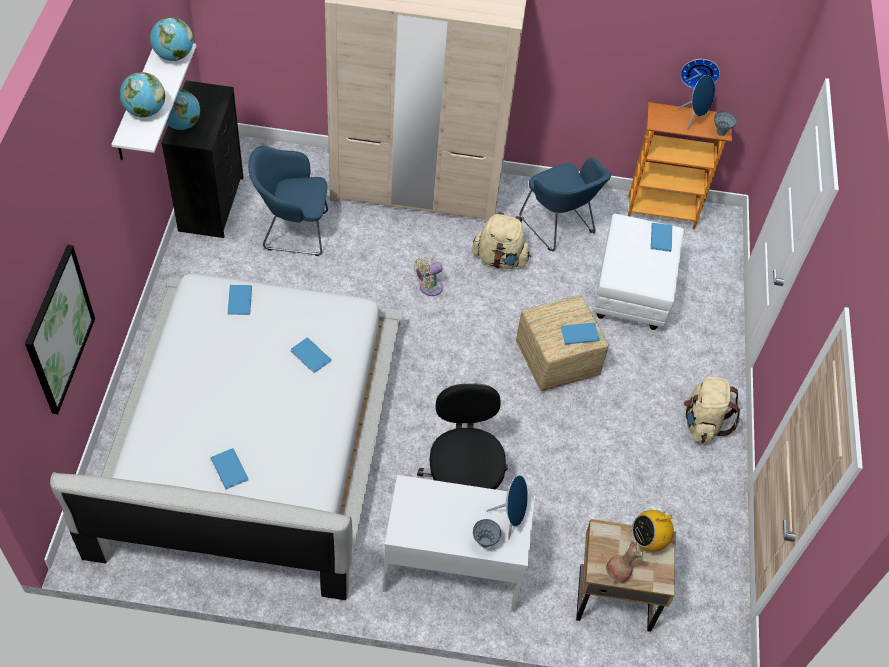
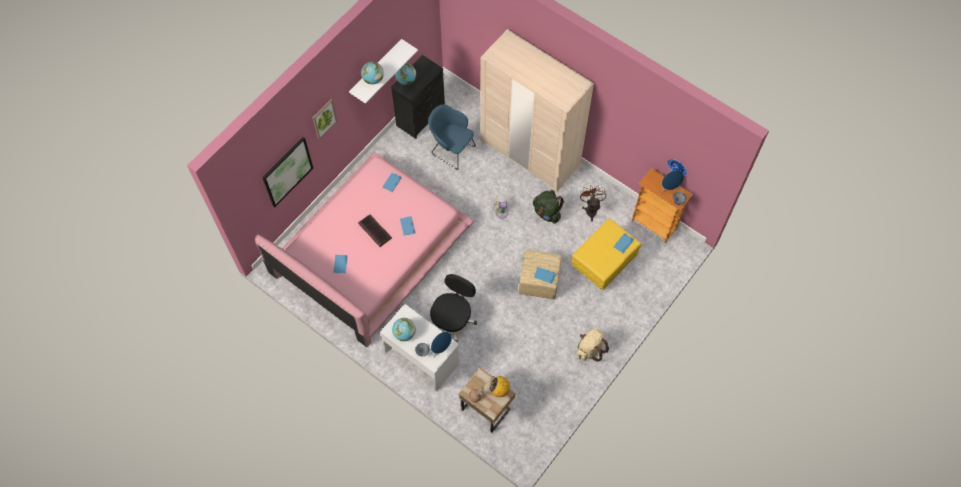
camera: 35 degrees right, 10 degrees up
(89, 204) = (324, 118): none -> picture
(174, 56) = (403, 52): globe -> globe (404, 333)
(252, 437) = (370, 250): white bed -> pink bed
(257, 387) = (374, 231): none -> keyboard
(500, 259) = (547, 213): beige backpack -> green backpack
(559, 227) = (591, 209): blue armchair -> brown fan
(630, 293) = (603, 263): white ottoman -> yellow ottoman

